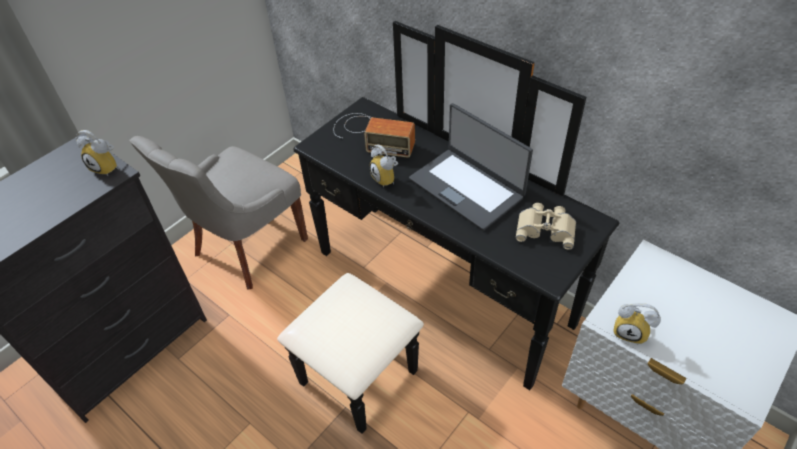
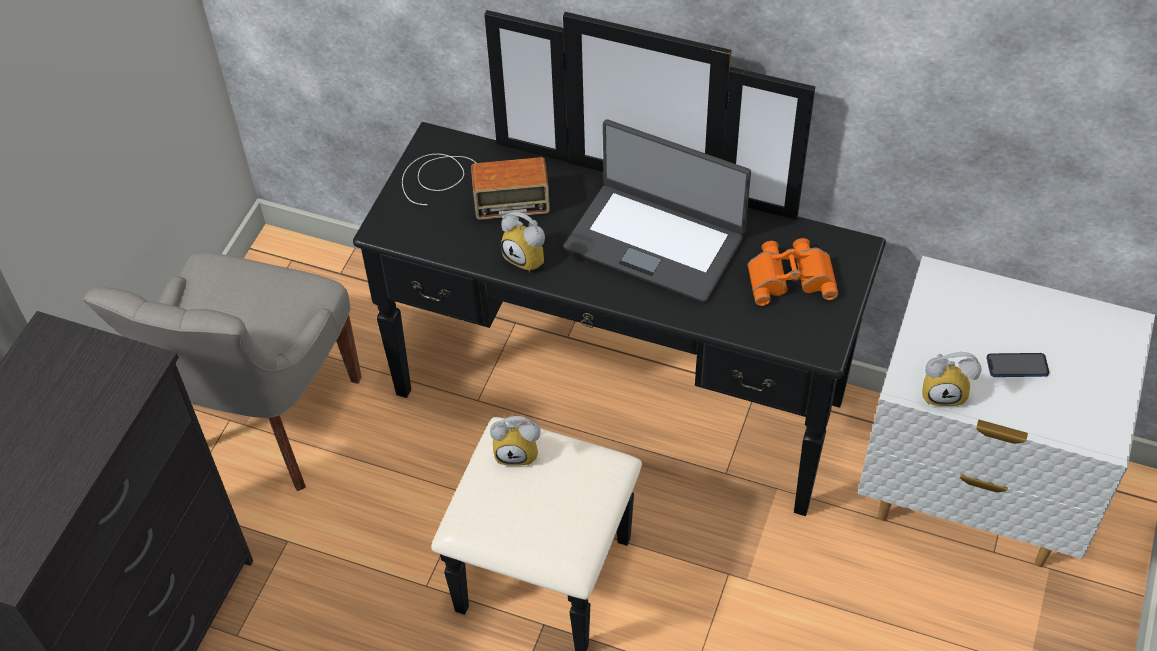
camera: 20 degrees left, 5 degrees up
(108, 167) = (122, 357): alarm clock -> alarm clock (518, 451)
(546, 228) = (790, 276): beige binoculars -> orange binoculars
(691, 328) = (1017, 366): none -> phone

